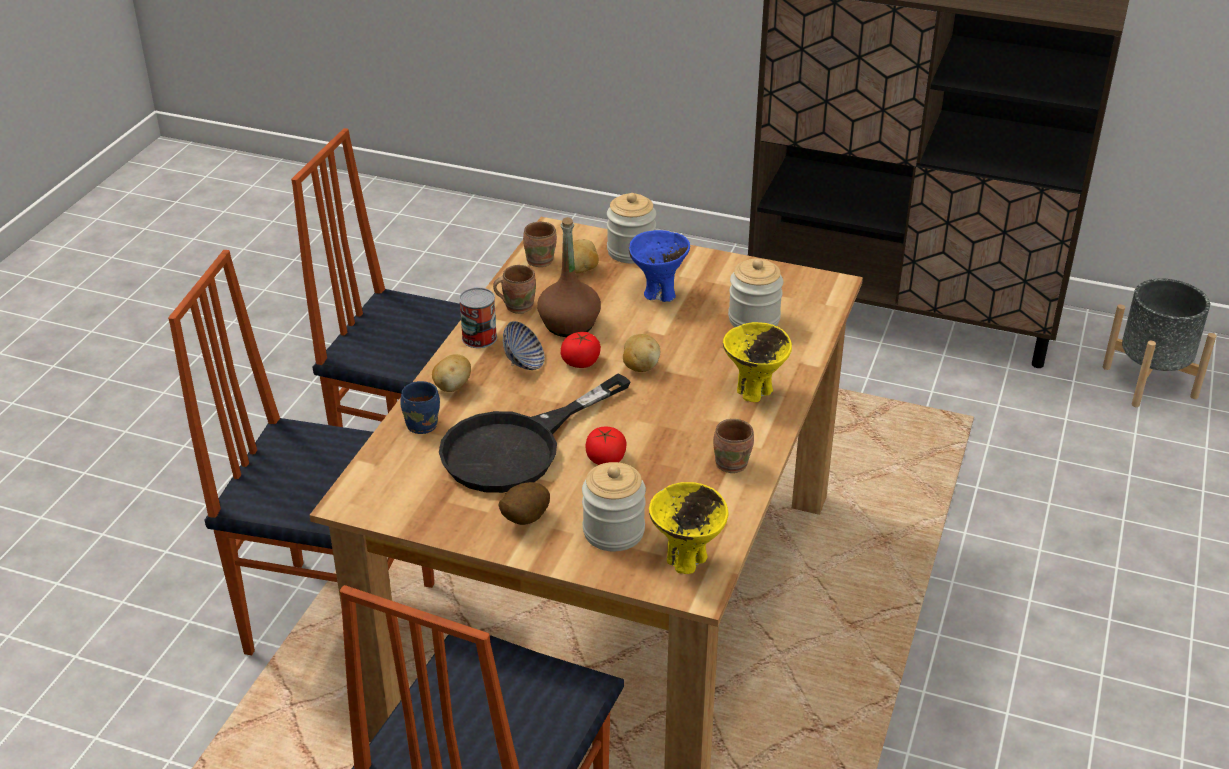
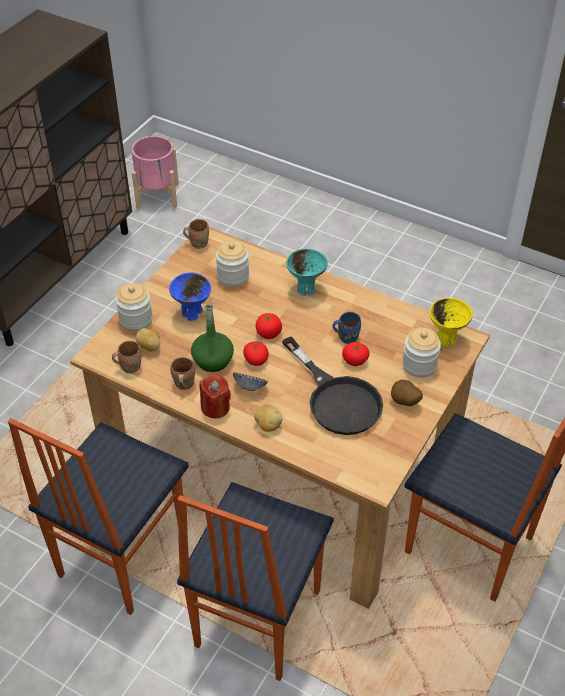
camera: 80 degrees left, 10 degrees up
(423, 424) = (305, 443): blue mug -> blue mug (347, 337)
(479, 338) = (215, 407): can -> red candle
(569, 324) = (213, 360): brown bottle -> green bottle
(640, 367) = (268, 333): potato -> tomato
(732, 462) = (367, 308): brown mug -> brown mug (198, 243)
(754, 392) = (306, 288): yellow bowl -> turquoise bowl
(1149, 381) = (157, 195): grey planter -> pink planter

